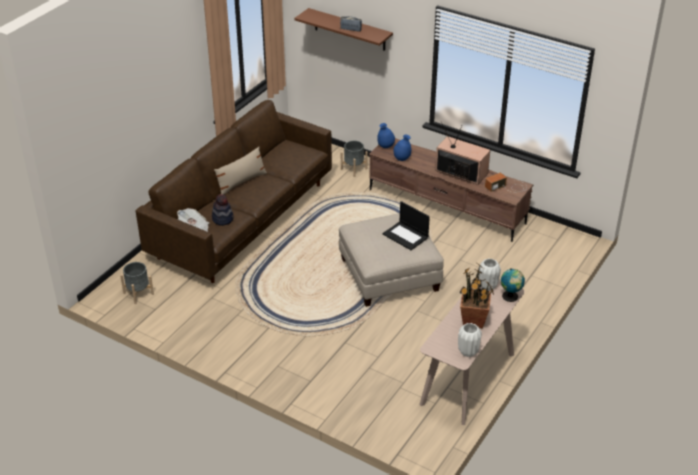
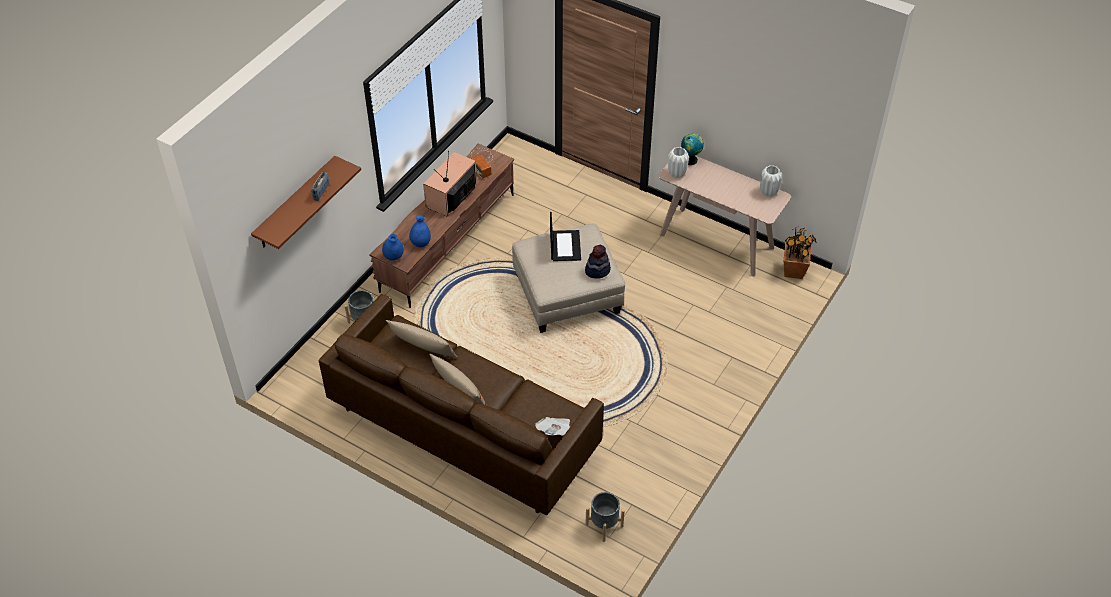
camera: 90 degrees left, 10 degrees up
(223, 219) = (536, 405): hat -> hat (597, 270)
(286, 164) = (423, 349): none -> beige pillow
(406, 236) = (564, 245): laptop -> laptop turned 45 degrees counterclockwise
(473, 321) = (726, 186): potted plant -> potted plant (794, 271)

